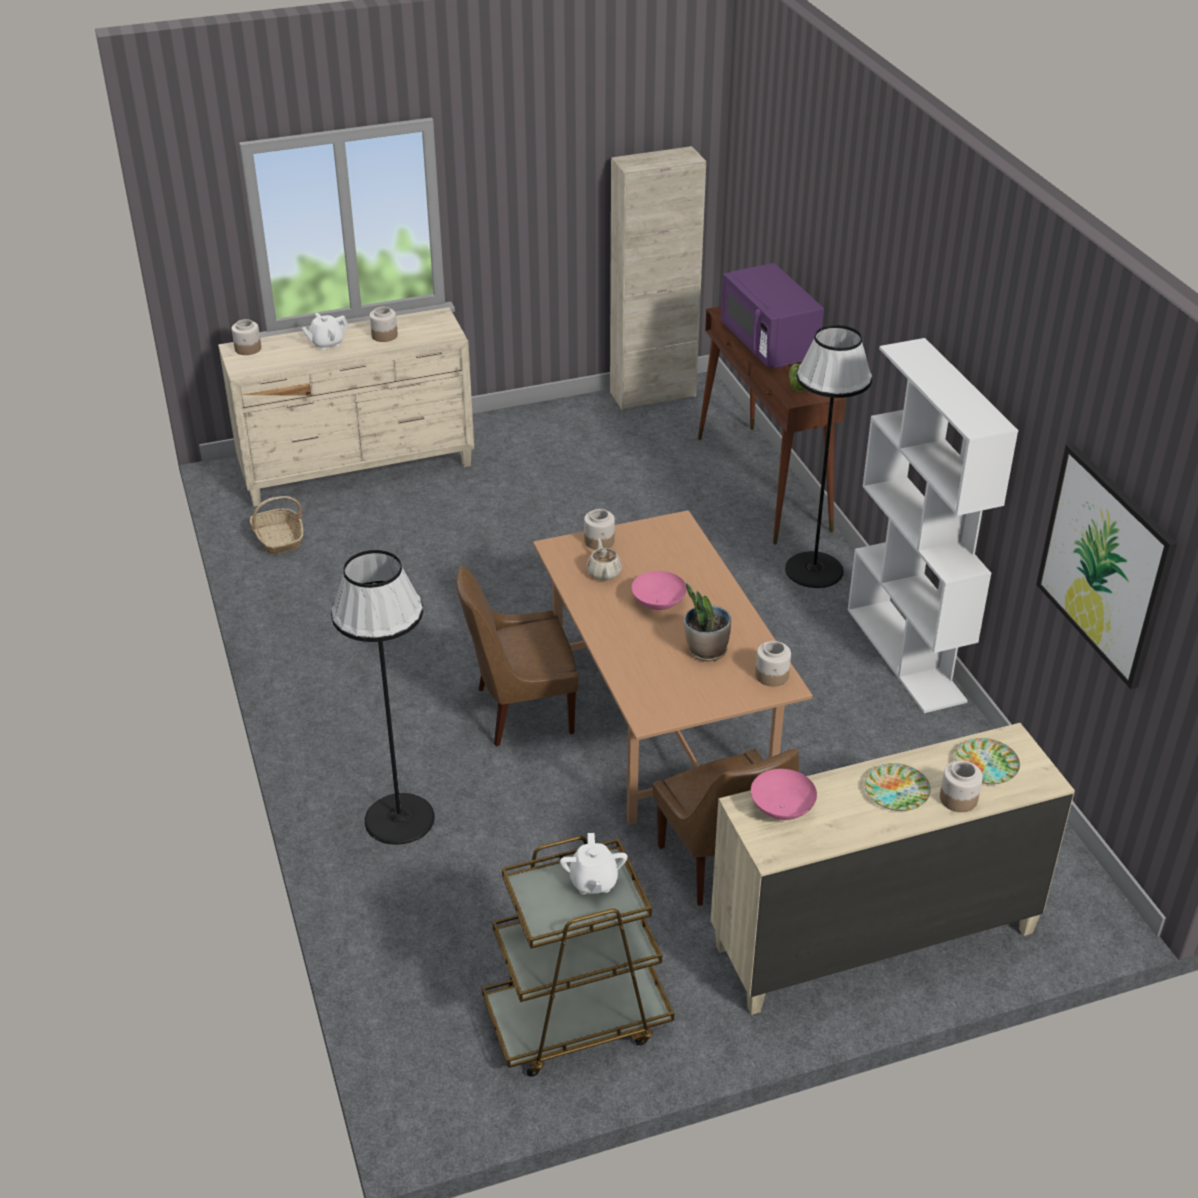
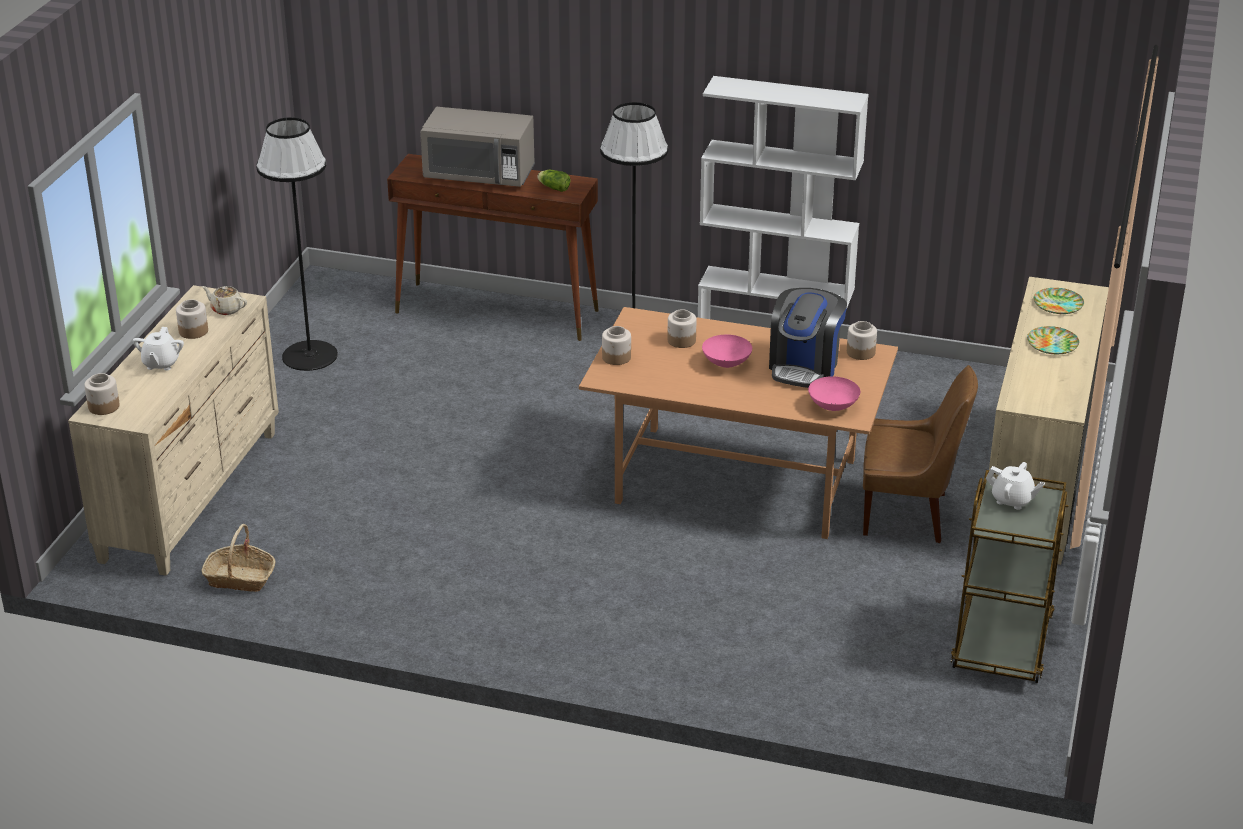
camera: 55 degrees left, 5 degrees down
(399, 818) = (707, 646): black floor lamp -> black floor lamp (309, 356)
(520, 711) = (643, 537): brown chair -> none
(604, 572) = (659, 370): beige teapot -> beige teapot (226, 309)
(653, 394) = (301, 306): beige cabinet -> none
(706, 651) = (804, 366): potted plant -> coffee machine
(769, 344) = (479, 175): purple microwave -> grey microwave
(782, 810) = (1031, 390): pink bowl -> pink bowl (834, 406)
(958, 799) = (1080, 327): jar -> jar (681, 341)
(1105, 564) = (998, 146): picture -> none

